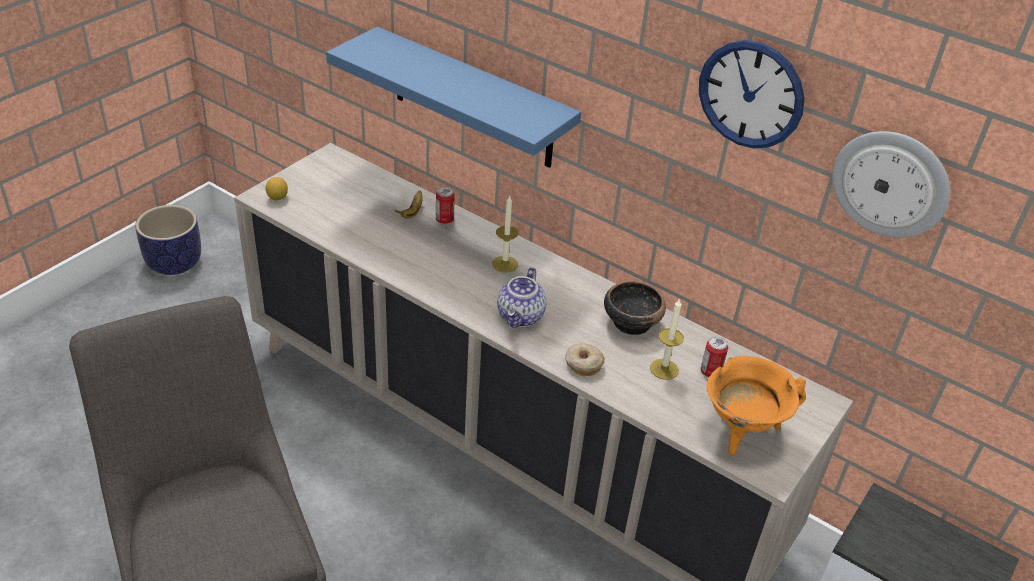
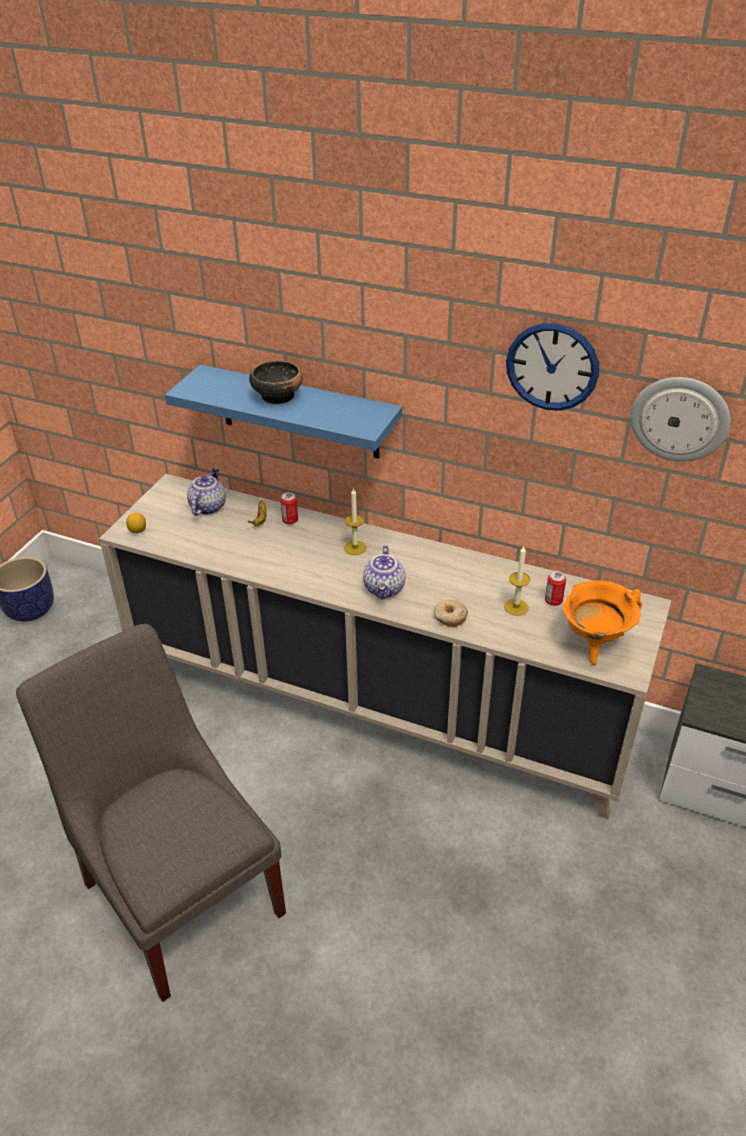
camera: 10 degrees left, 0 degrees up
(361, 187) = (207, 507): none -> teapot
(631, 322) = (476, 574): bowl -> bowl (277, 396)

